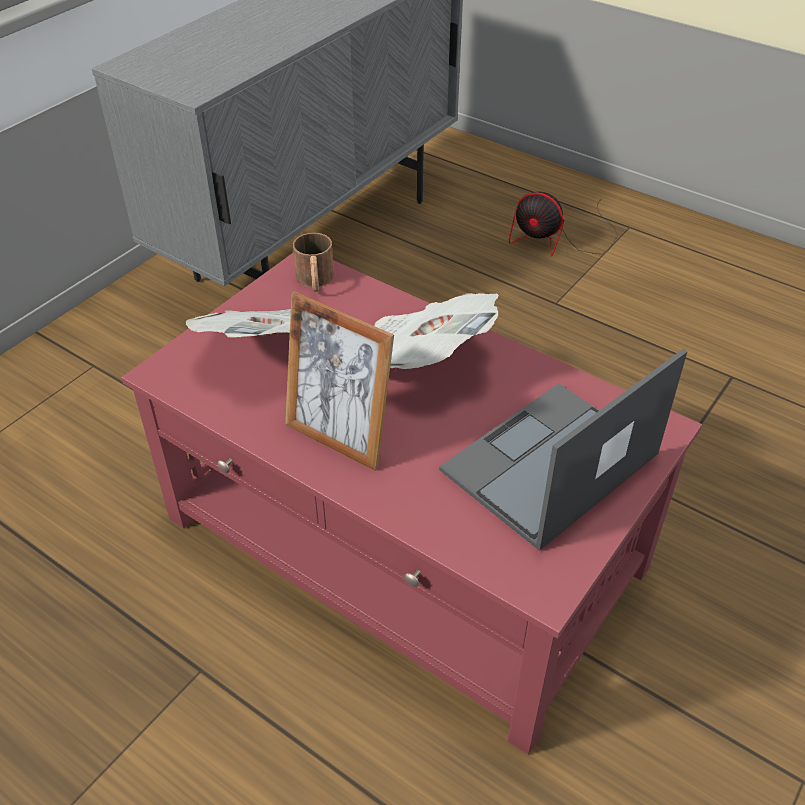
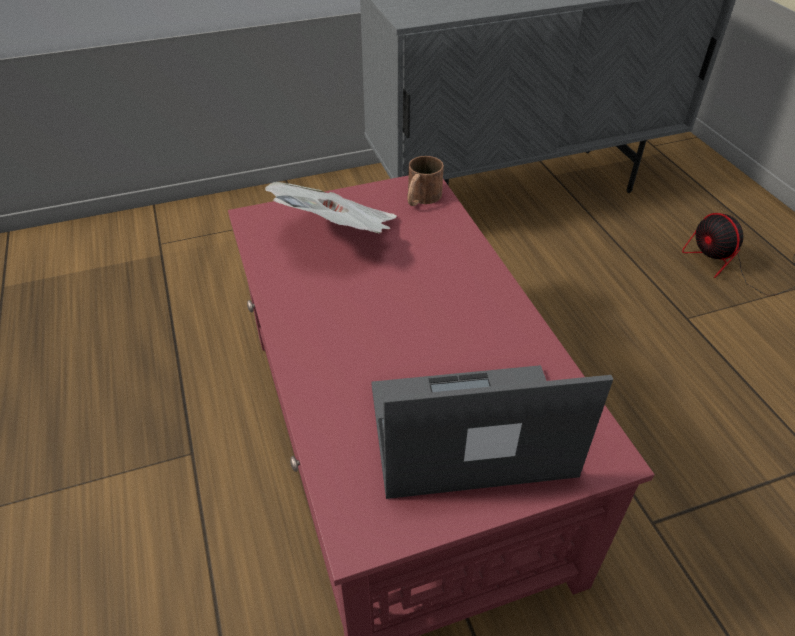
camera: 35 degrees right, 0 degrees up
(339, 437) = (323, 320): picture frame -> none
(422, 359) = (445, 292): newspaper -> none

